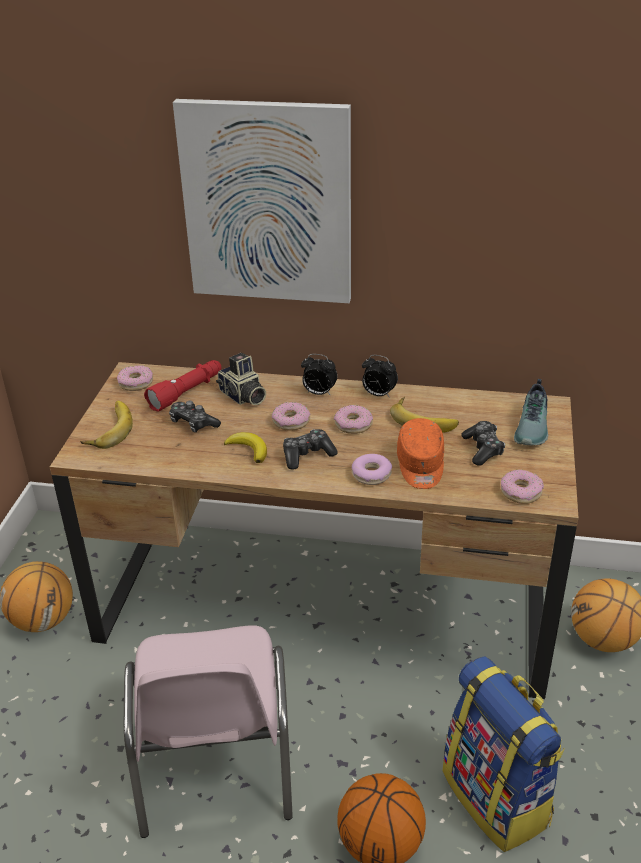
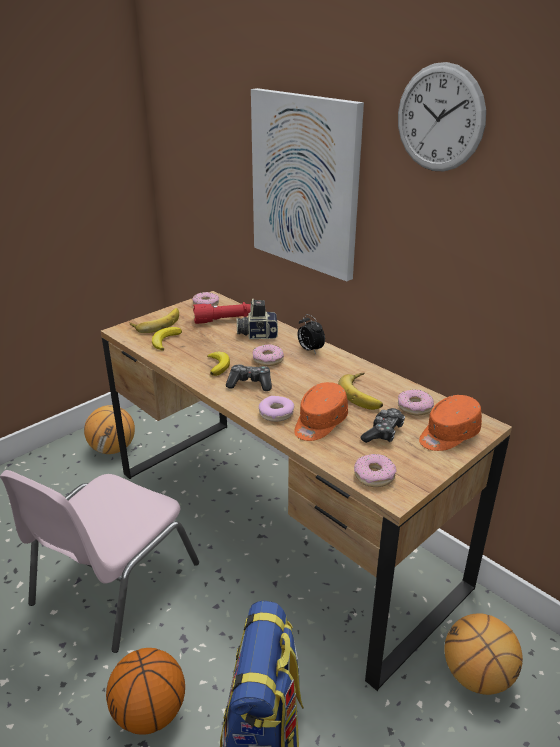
camera: 35 degrees right, 5 degrees down
(149, 446) = (165, 340): none -> banana
(193, 423) = (207, 338): game controller -> none
(242, 397) = (257, 334): camera -> camera turned 90 degrees clockwise
(353, 424) = (307, 378): donut -> donut (415, 407)
(378, 394) = (351, 366): alarm clock -> none
(454, 113) = (440, 118): none -> wall clock
(533, 427) = (448, 435): shoe -> orange cap

